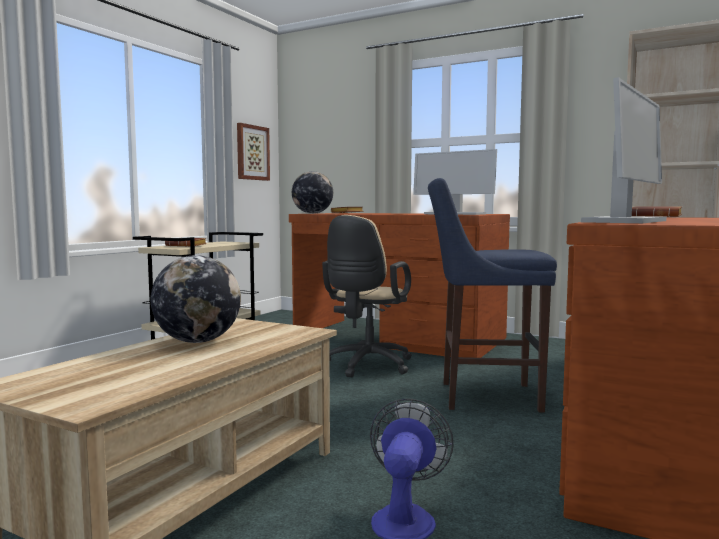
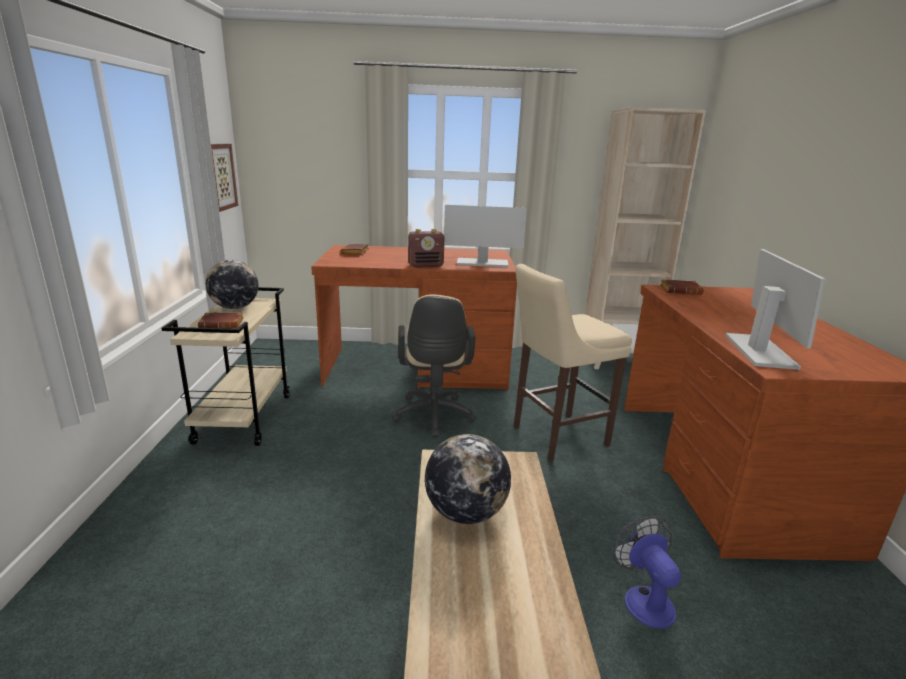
camera: 30 degrees left, 15 degrees up
(312, 213) = (333, 262): globe -> globe (235, 307)
(391, 214) = (426, 266): none -> radio
(483, 396) = (555, 436): blue stool -> beige stool

